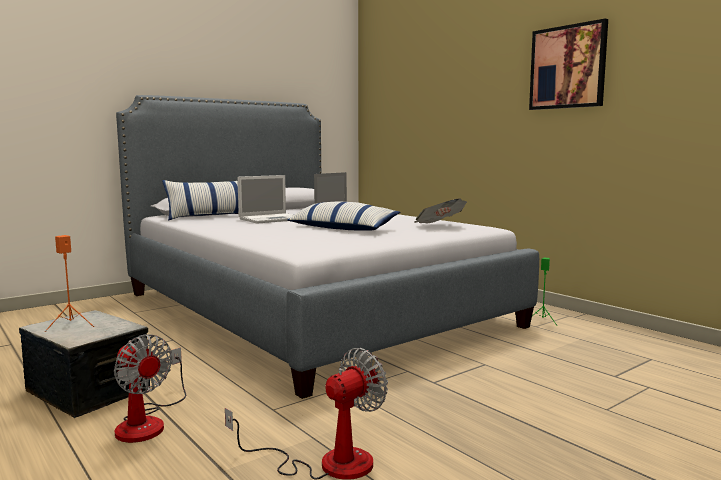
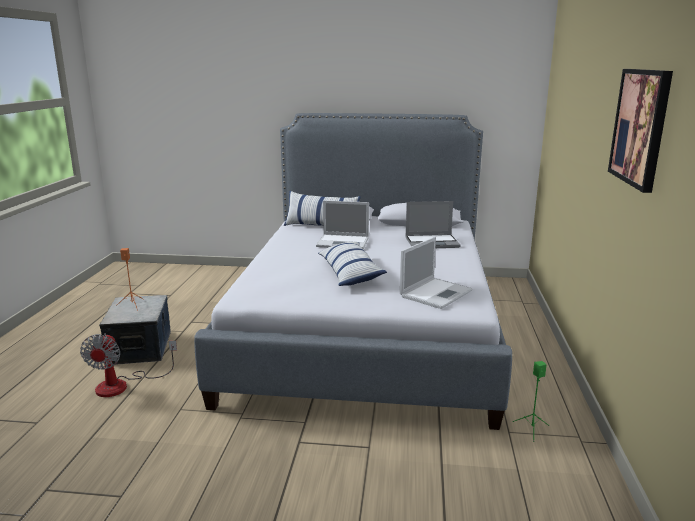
camera: 45 degrees right, 10 degrees up
(327, 463) = (130, 463): fan -> none
(439, 226) = (436, 293): newspaper -> laptop

